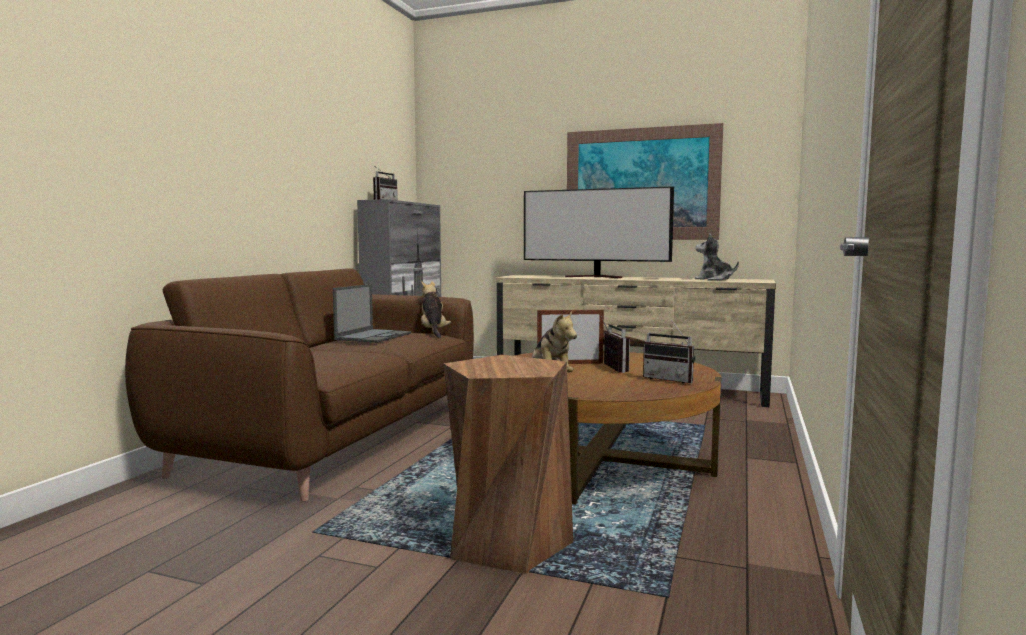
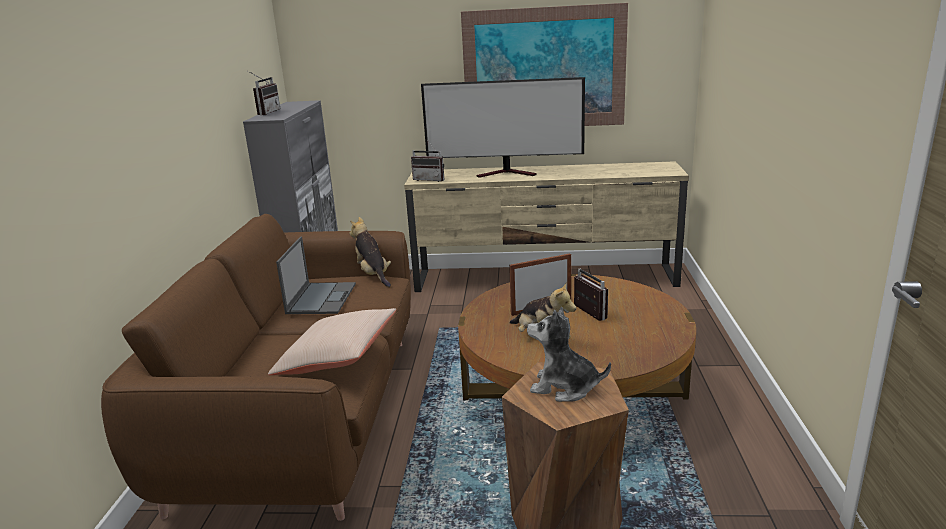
camera: 15 degrees left, 15 degrees up
(347, 359) = (337, 359): none -> beige pillow
(670, 379) = (651, 326): radio -> radio (430, 179)
(713, 279) = (624, 169): plush toy -> plush toy (564, 387)

